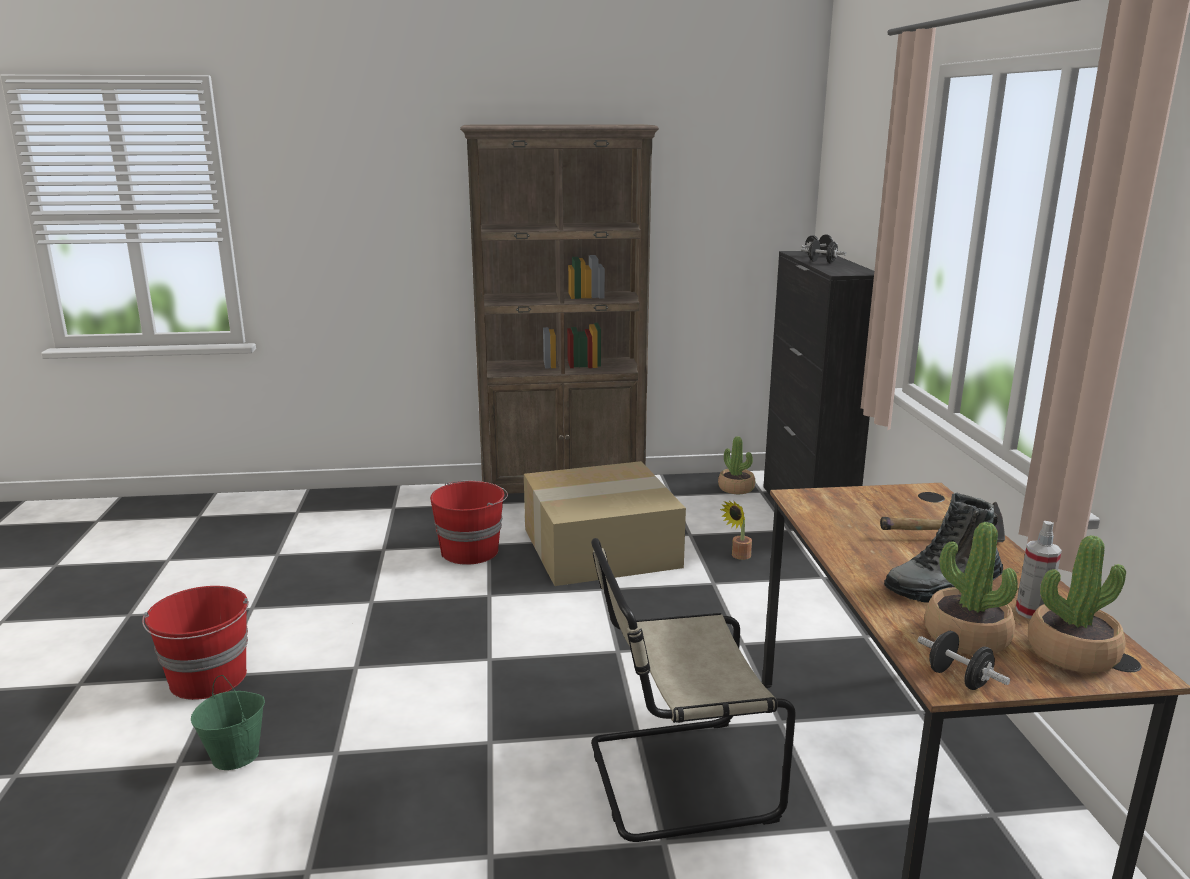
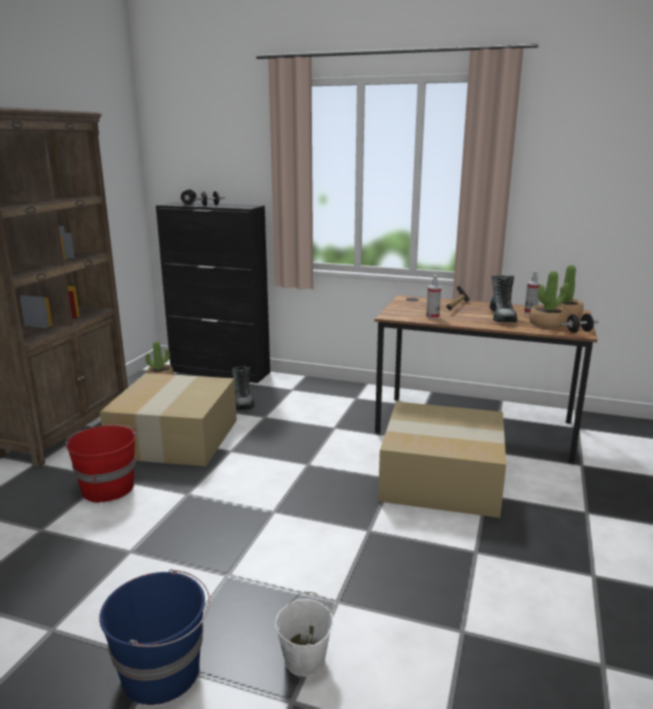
camera: 65 degrees left, 0 degrees up
(208, 679) = (163, 672): red bucket -> blue bucket
(236, 755) = (304, 660): green bucket -> white bucket
(674, 779) = (439, 479): beige chair -> cardboard box
(738, 556) = (243, 402): potted plant -> boot
(844, 527) = (432, 317): none -> spray bottle

